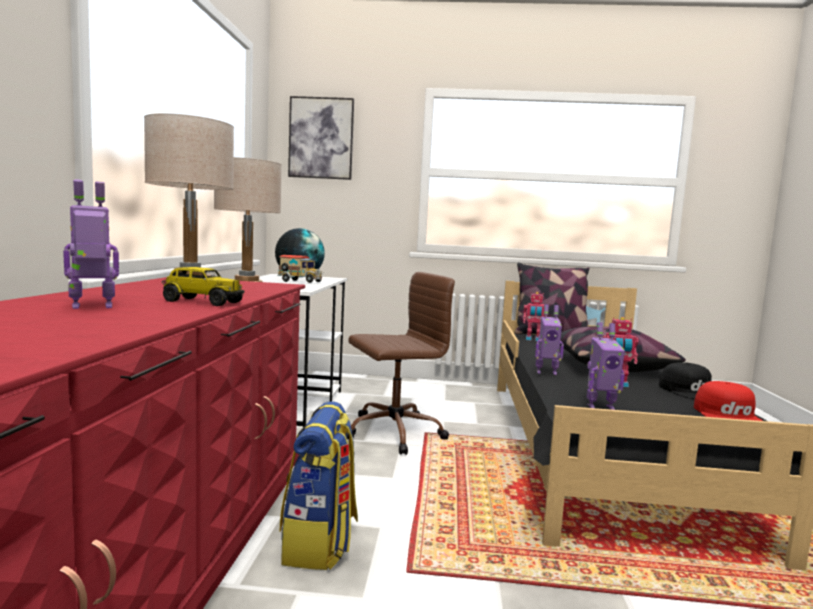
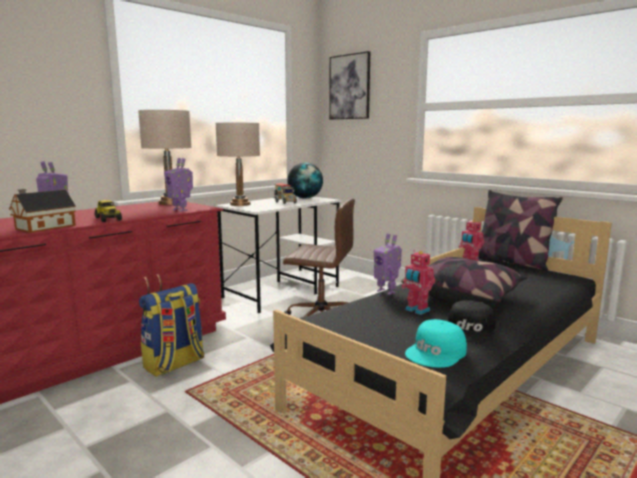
camera: 40 degrees right, 5 degrees up
(142, 320) = (43, 227): none -> toy house
(600, 407) = (344, 321): toy robot -> toy robot (181, 210)
(729, 415) = (436, 353): red cap -> turquoise cap

